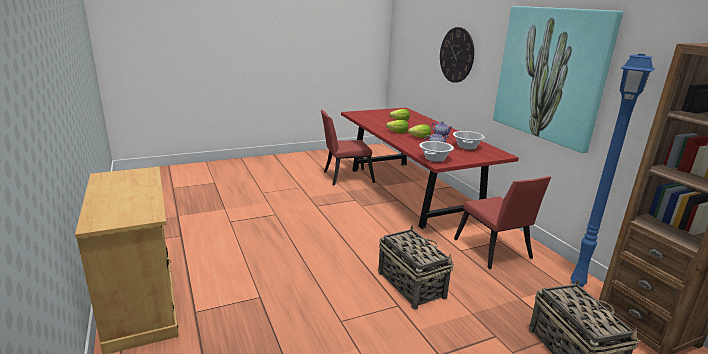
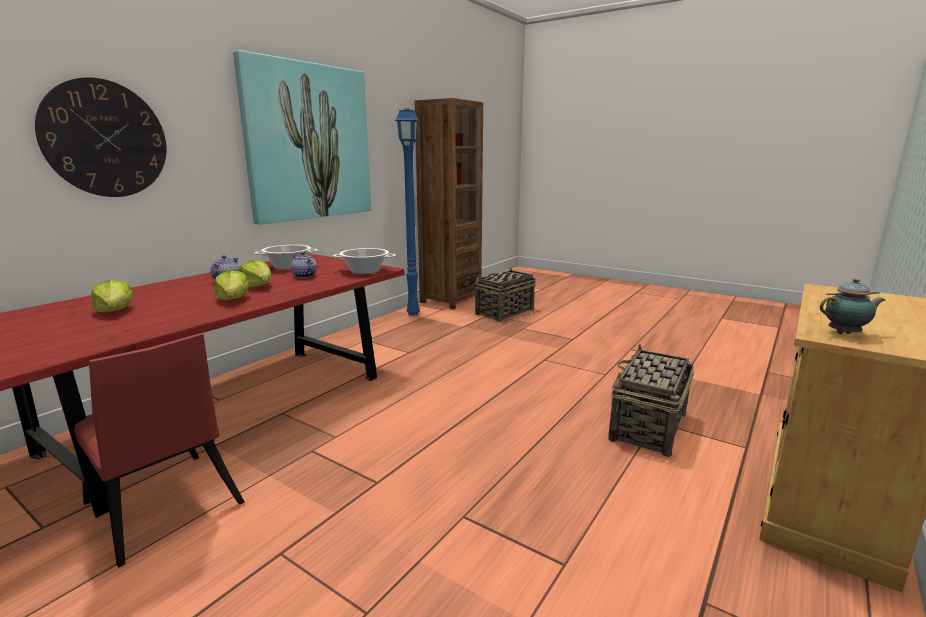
camera: 120 degrees left, 5 degrees down
(138, 175) = (846, 333): none -> teapot
(410, 284) = (506, 361): basket -> basket (647, 427)
(494, 251) = (393, 340): red chair -> none

